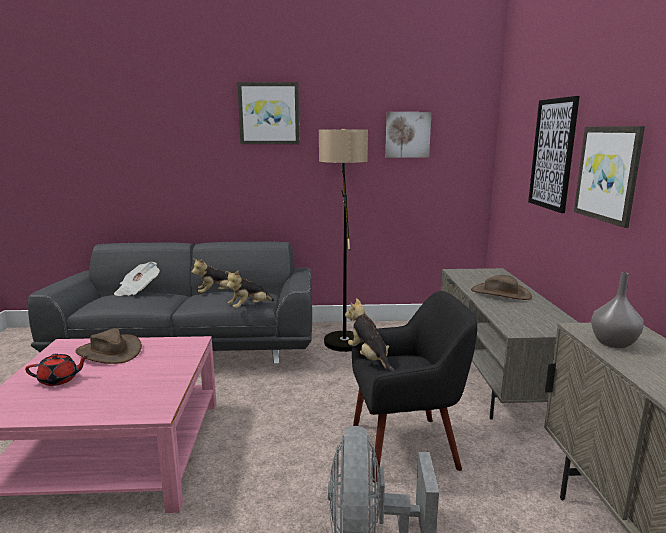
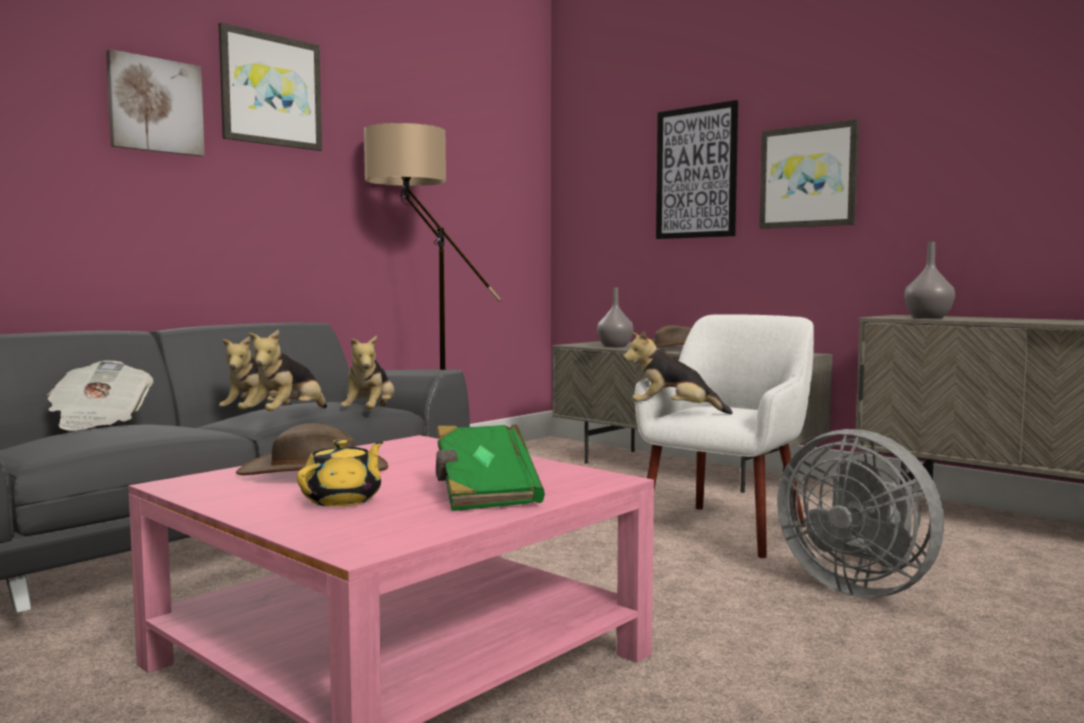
camera: 45 degrees left, 10 degrees down
(59, 380) = (343, 500): red teapot -> yellow teapot
(96, 399) = (484, 493): none -> green book
(194, 305) = (288, 416): none -> plush toy
(405, 446) = (726, 529): black armchair -> white armchair
(407, 134) = (460, 155): picture -> picture (155, 105)
(471, 280) = (615, 346): none -> grey vase

